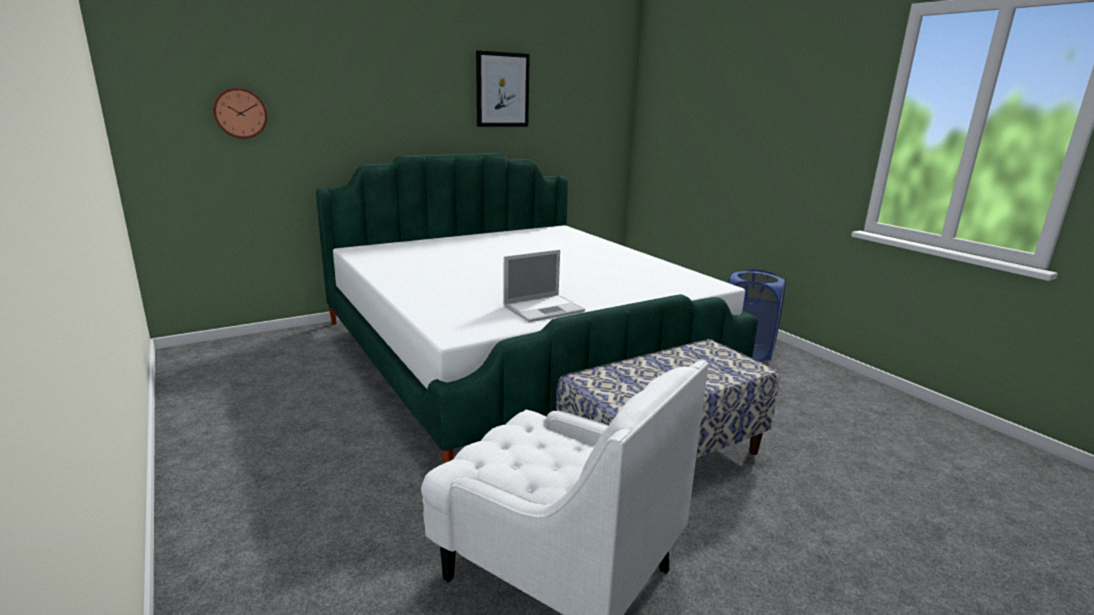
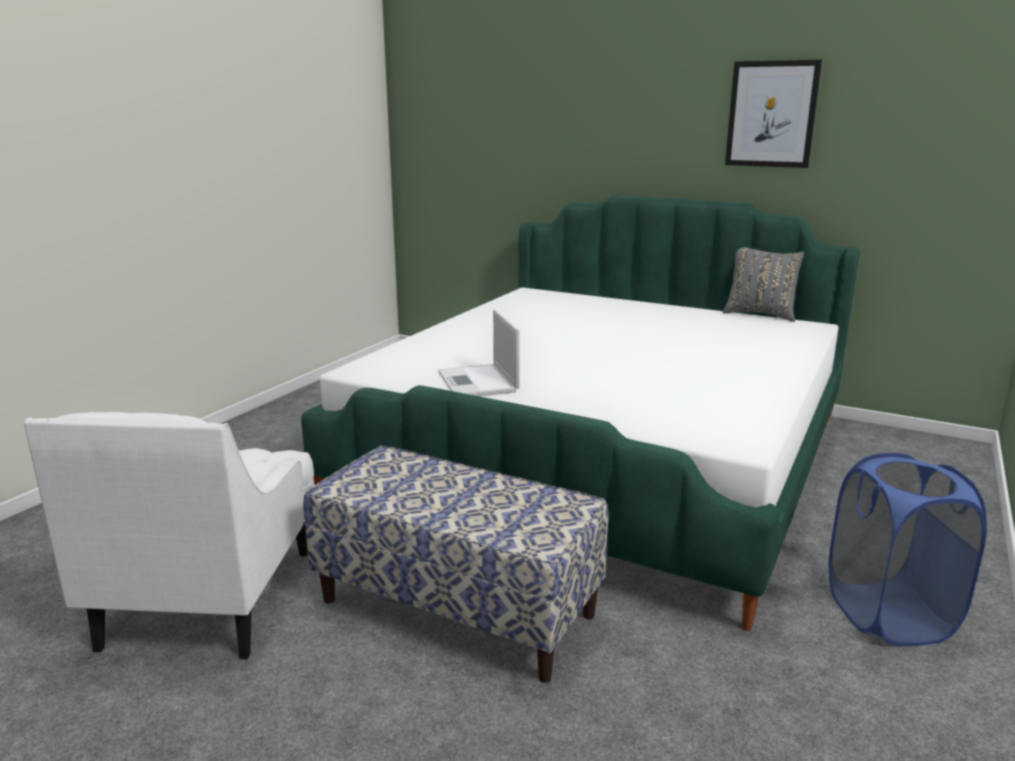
camera: 60 degrees right, 0 degrees up
(240, 113) = (476, 142): wall clock -> none
(523, 228) = (760, 314): none -> grey pillow
(544, 308) = (478, 383): laptop -> laptop turned 45 degrees clockwise

